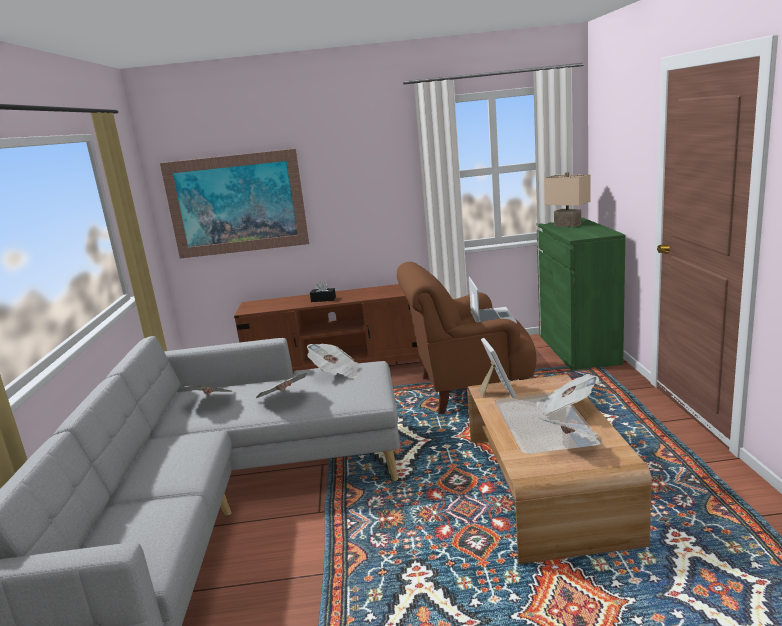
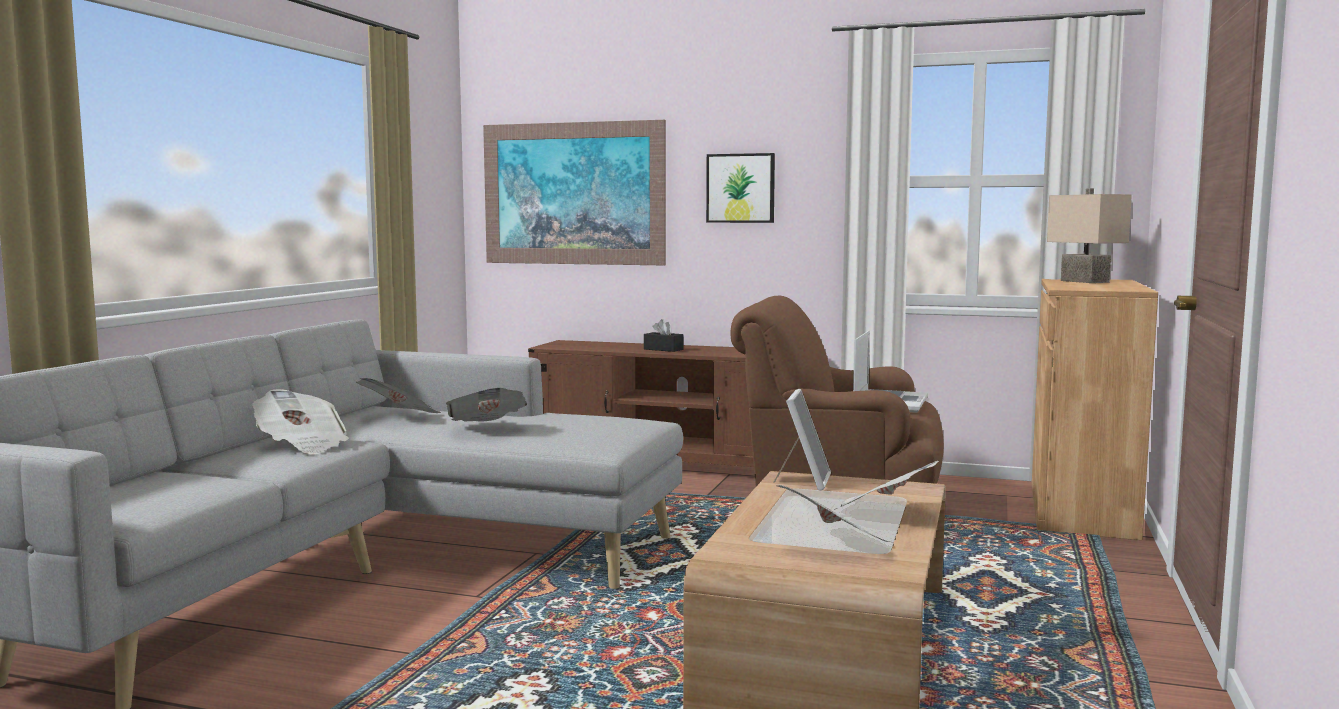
camera: 20 degrees right, 10 degrees down
(336, 373) = (588, 419): newspaper -> newspaper (302, 446)
(352, 189) = (741, 188): none -> picture
(578, 349) = (1081, 509): green cabinet -> brown cabinet

